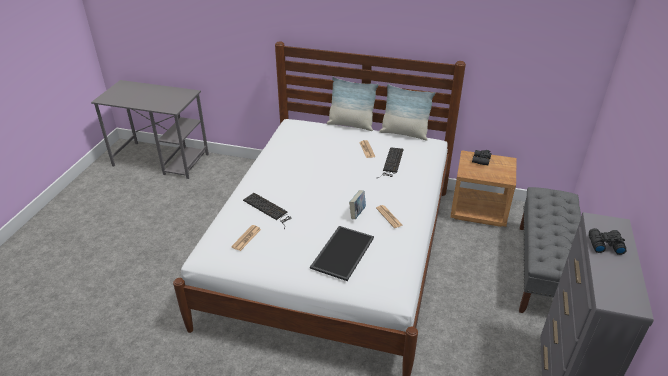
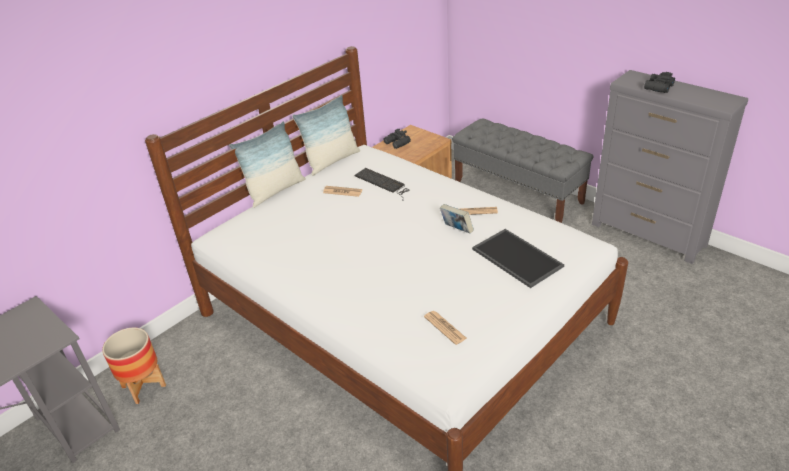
camera: 60 degrees left, 0 degrees up
(220, 172) = (144, 386): none -> planter
(268, 209) = (400, 295): keyboard -> none

